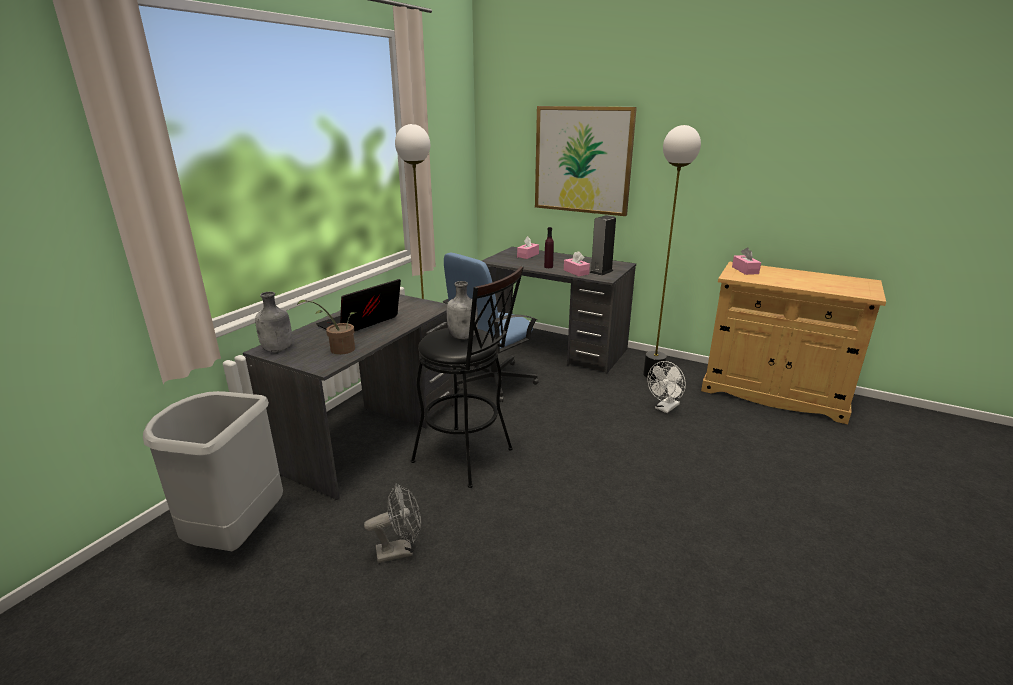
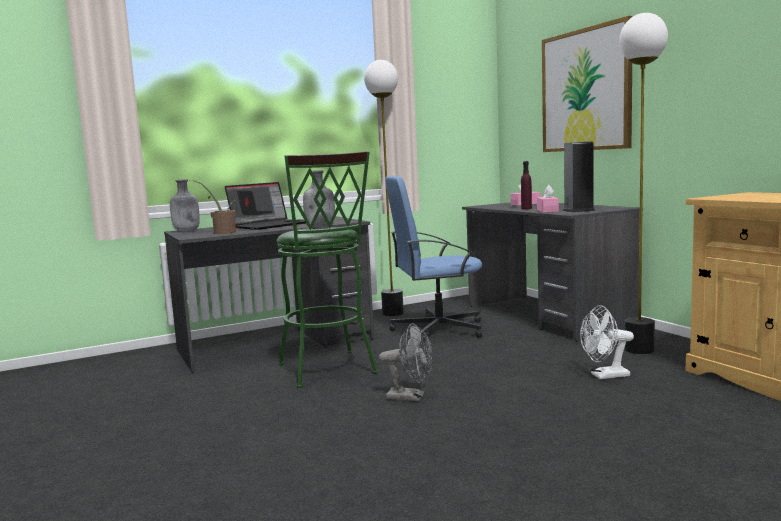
camera: 35 degrees right, 15 degrees down
(235, 536) = (104, 375): grey trash can -> none
(360, 324) = (270, 225): laptop -> laptop turned 150 degrees clockwise
(400, 551) = (184, 408): grey fan -> grey fan (411, 397)
(469, 458) = (329, 371): black stool -> green stool
(745, 270) = (747, 195): pink tissue box -> none

